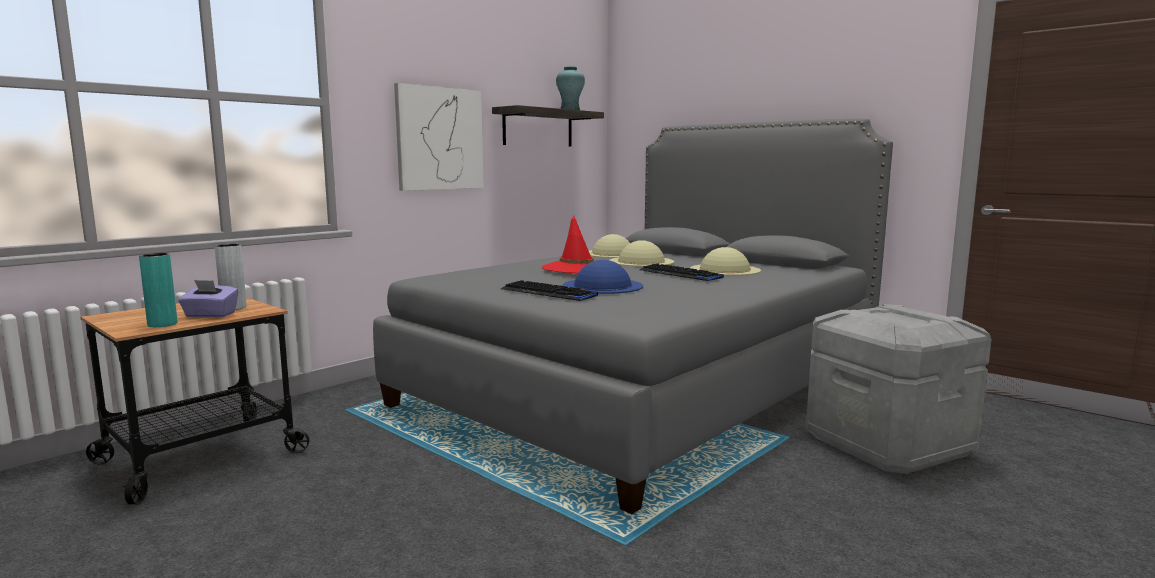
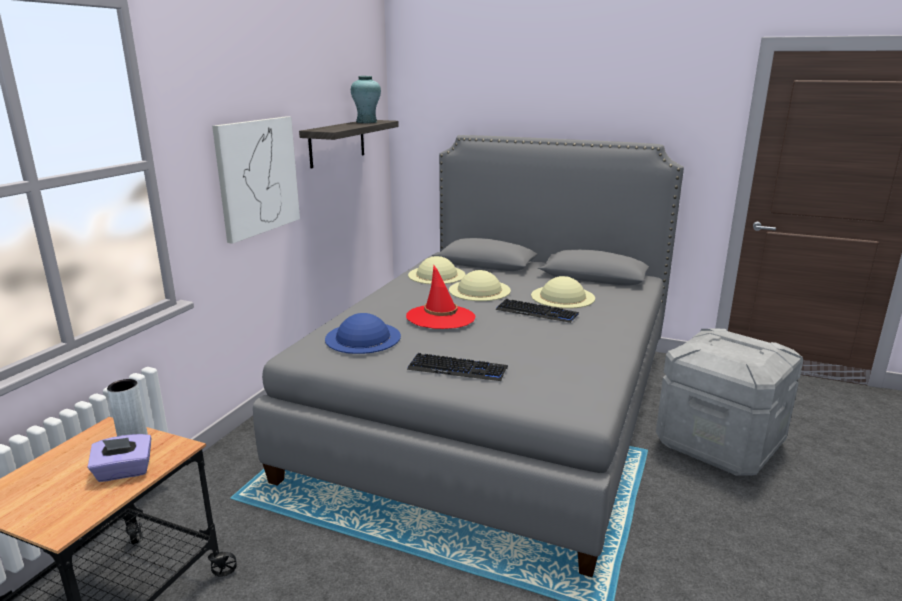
camera: 20 degrees left, 10 degrees up
(162, 324) = (85, 505): turquoise vase -> none
(602, 286) = (491, 346): blue hat -> blue hat (363, 337)

